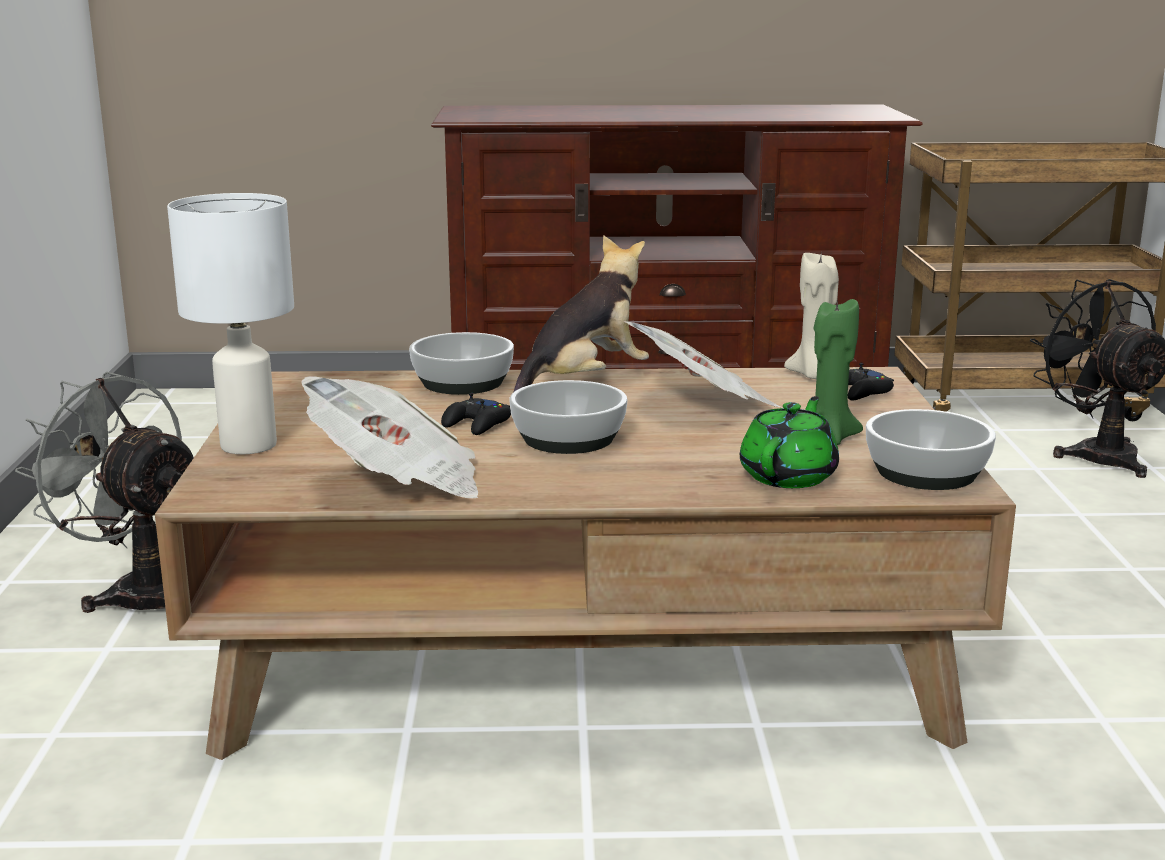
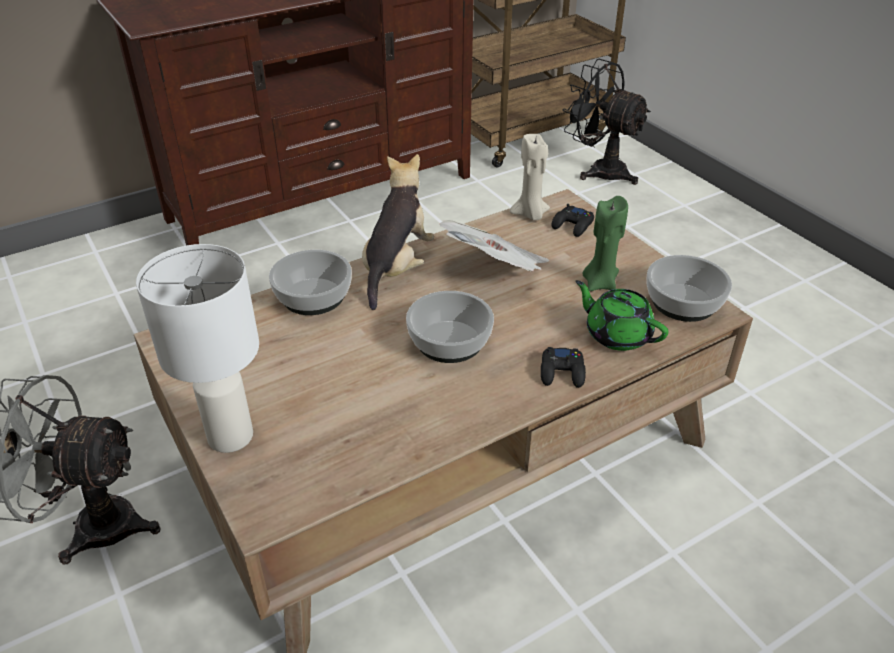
camera: 30 degrees left, 20 degrees up
(398, 482) = (387, 439): newspaper -> none
(477, 424) = (373, 346): black game controller -> black game controller (562, 372)
(789, 476) = (617, 334): green teapot -> green teapot turned 45 degrees counterclockwise

